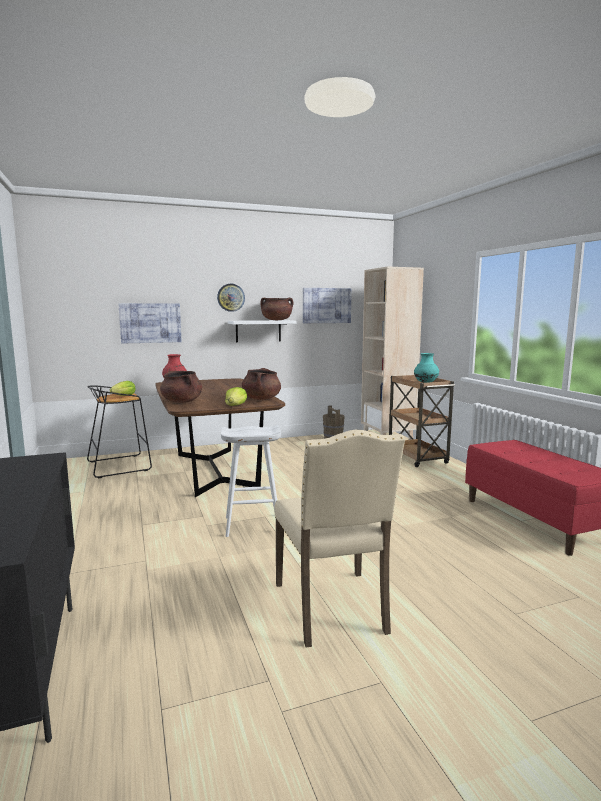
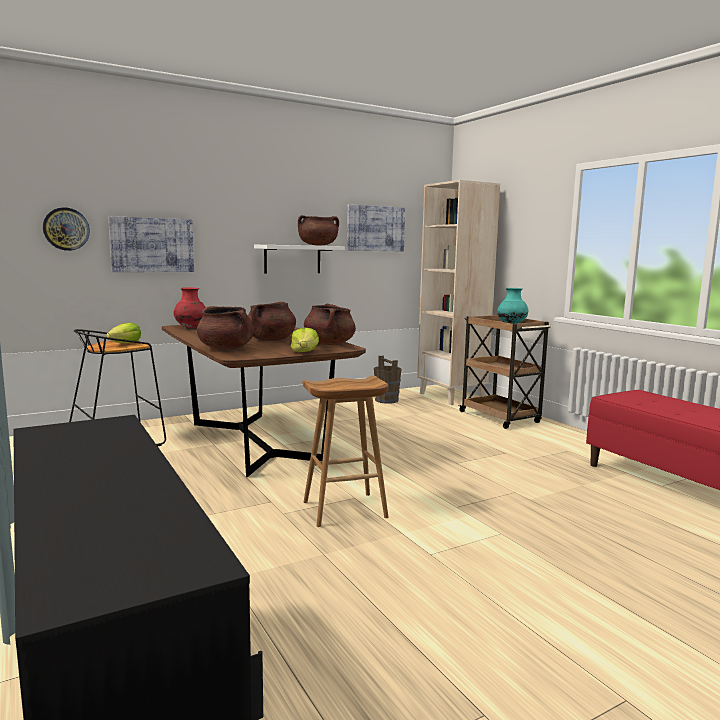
camera: 10 degrees left, 0 degrees up
(221, 395) = (270, 340): none -> brown cooking pot
(230, 297) = (258, 214): wall clock -> wall clock (66, 229)
(252, 525) = (344, 510): white stool -> brown stool
(333, 608) = (510, 609): beige chair -> none

